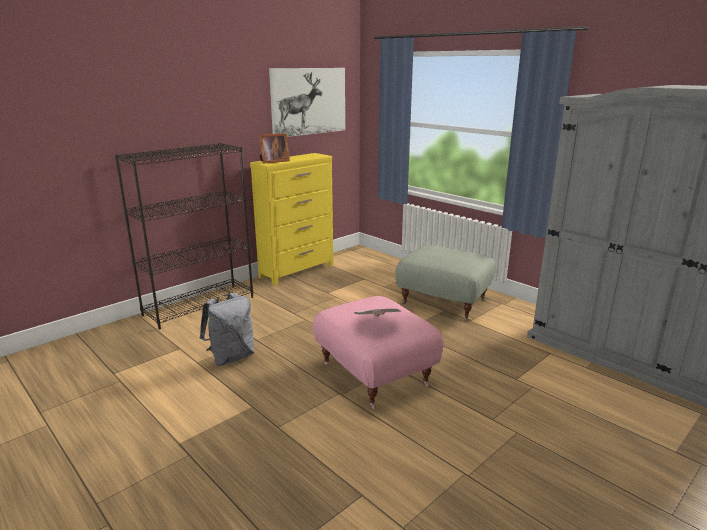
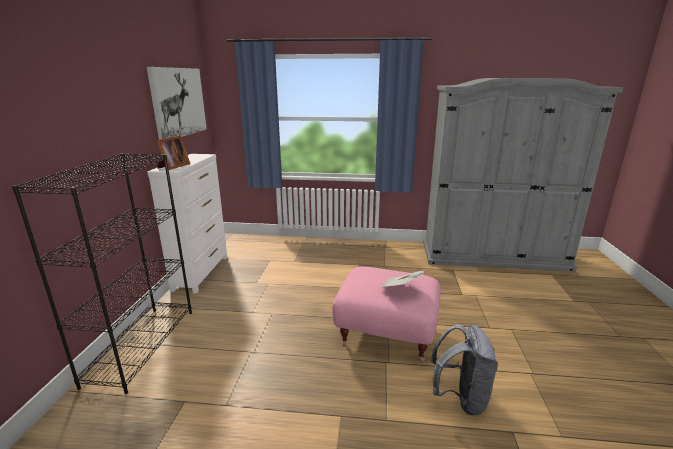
camera: 40 degrees left, 0 degrees up
(231, 357) = (254, 381): grey backpack -> grey backpack (460, 398)
(297, 271) = (201, 272): yellow dresser -> white dresser
(444, 302) = (350, 258): grey ottoman -> none

